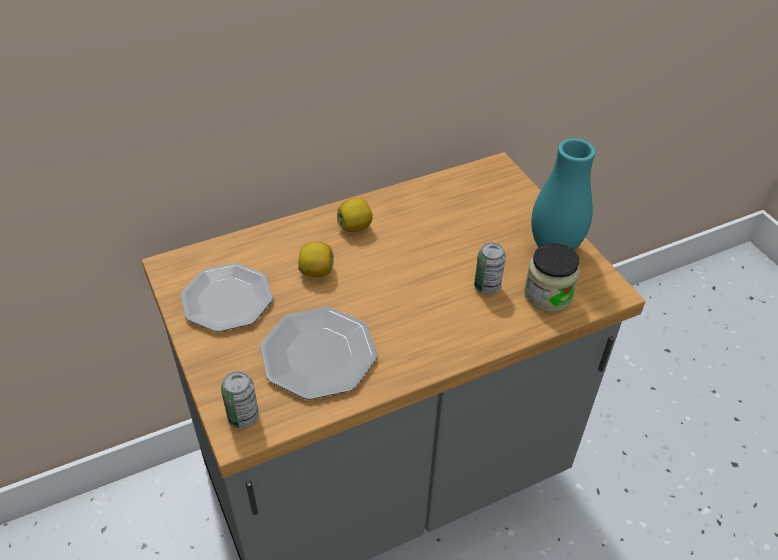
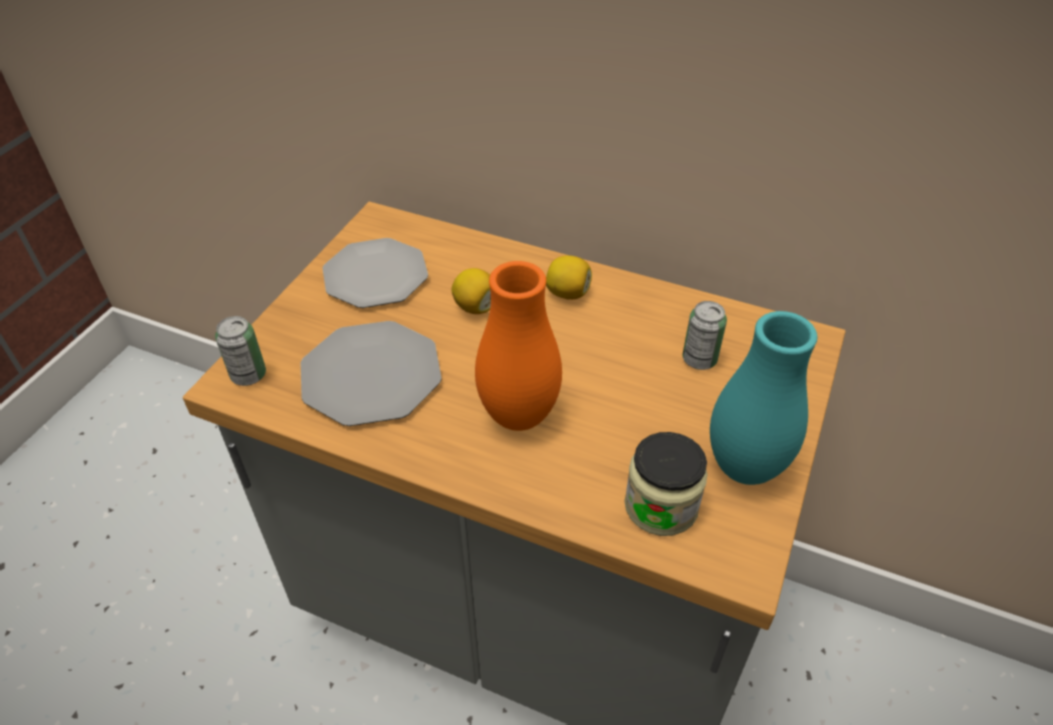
camera: 50 degrees right, 0 degrees up
(427, 308) = (518, 415): none -> orange vase
(487, 286) = (608, 444): can -> can (699, 359)

